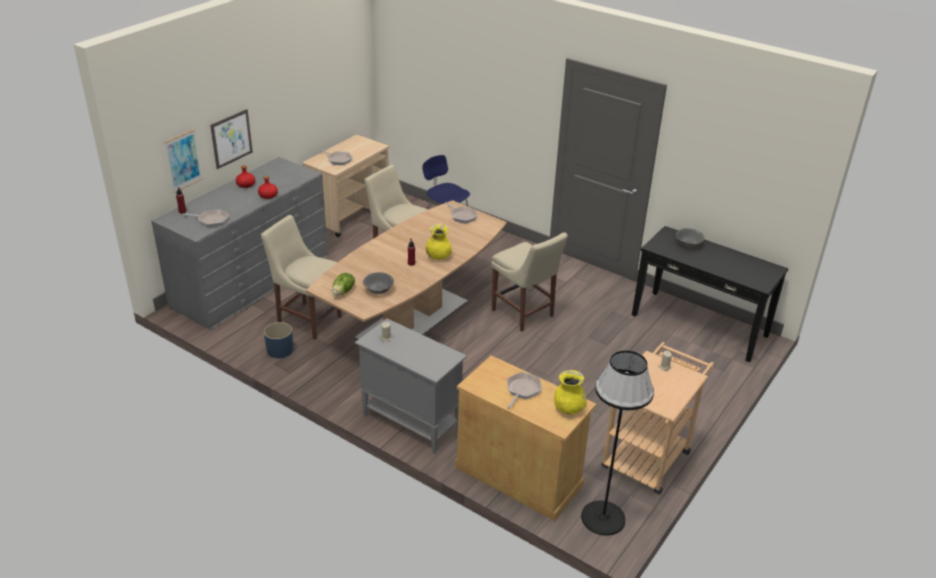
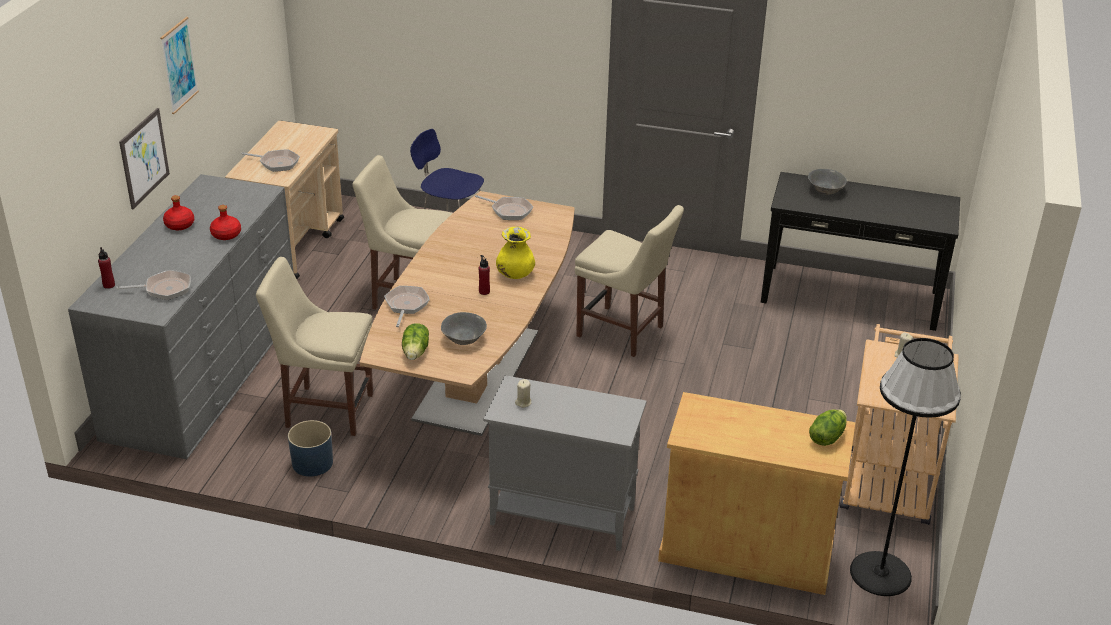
camera: 20 degrees left, 0 degrees up
(183, 160) = (93, 205): picture -> picture (179, 65)
(522, 390) = (754, 428): frying pan -> frying pan (406, 305)
(568, 408) = (826, 437): yellow vase -> lettuce

